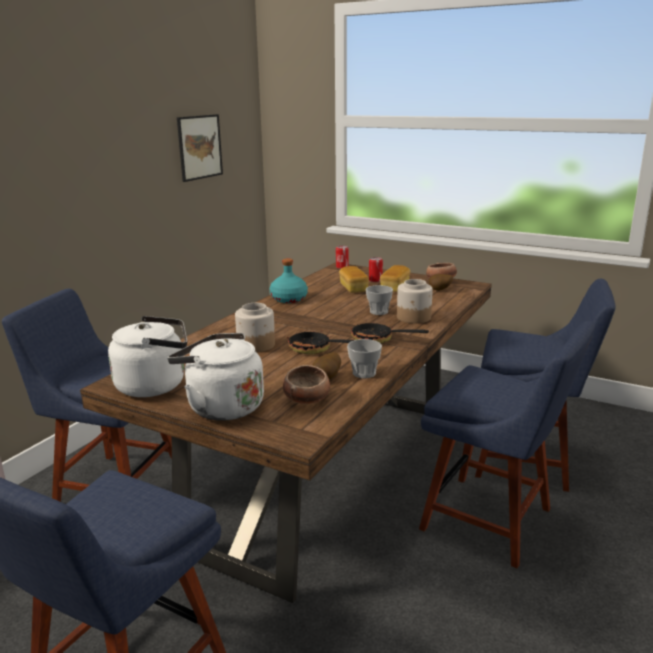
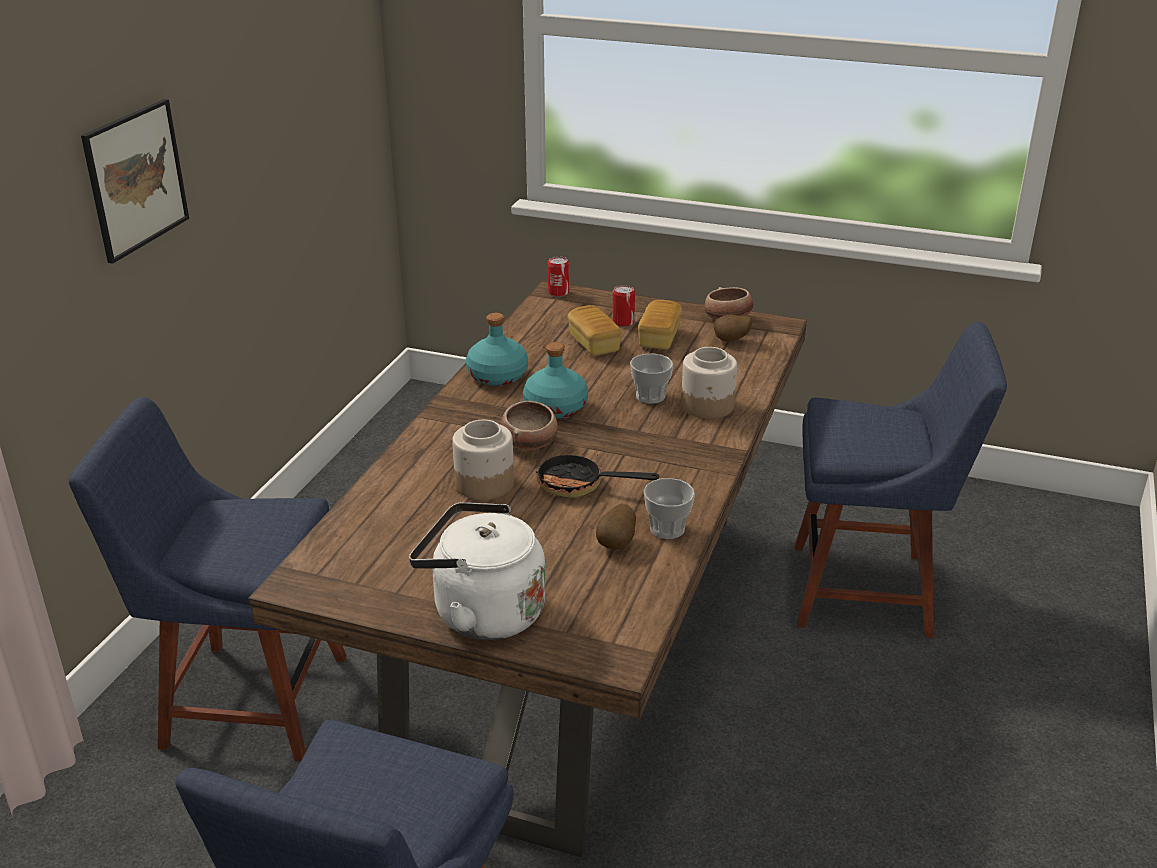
camera: 10 degrees left, 10 degrees up
(155, 385) = (364, 579): white kettle -> none
(199, 147) = (294, 89): picture -> picture (136, 179)
(307, 399) = (601, 586): bowl -> bowl (530, 442)
(318, 314) = (556, 408): none -> turquoise bottle
(378, 340) = (667, 458): frying pan -> none
(493, 521) = (834, 698): blue chair -> none

